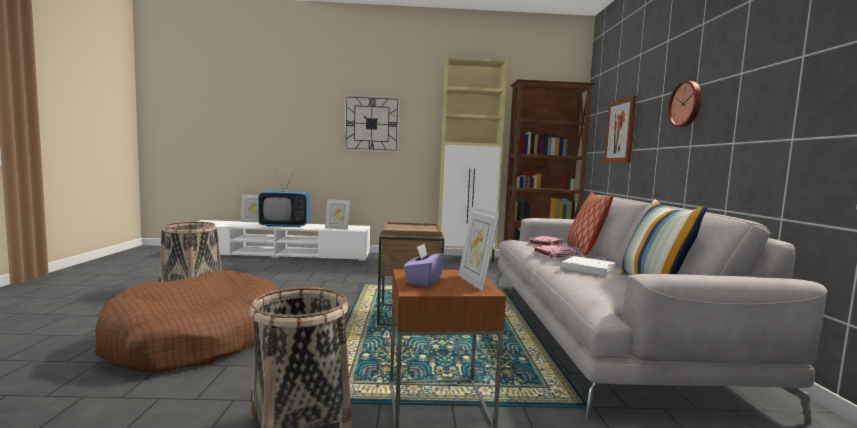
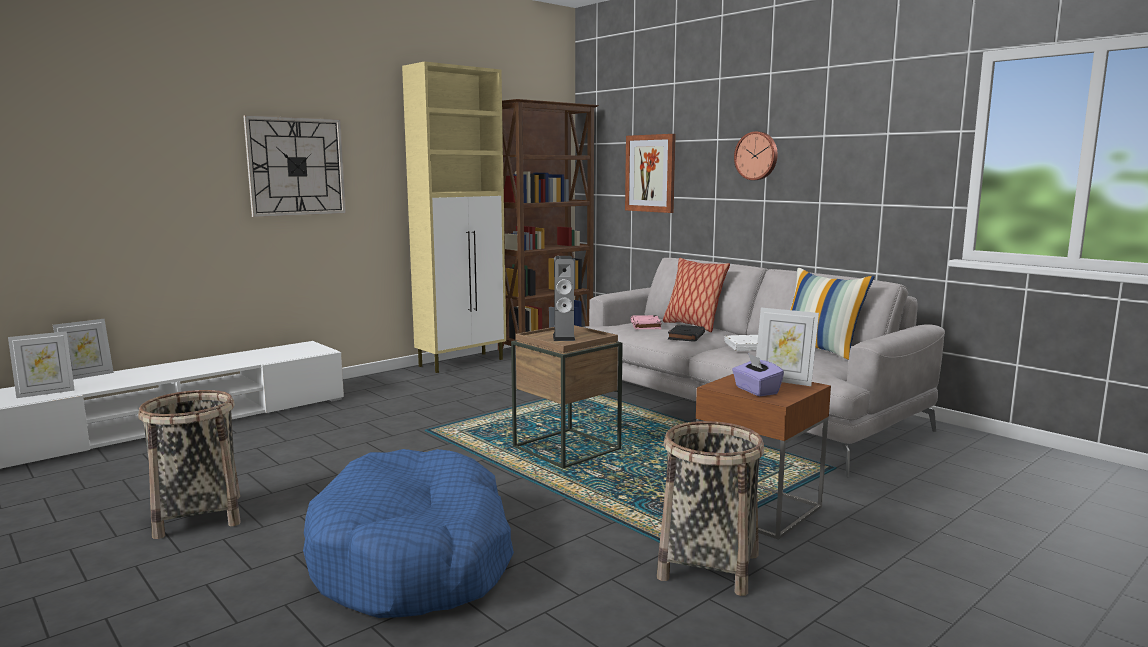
camera: 40 degrees left, 5 degrees up
(196, 340) = (414, 558): brown dog bed -> blue dog bed
(284, 226) = (180, 370): television -> none
(337, 228) = (282, 356): picture frame -> picture frame (46, 393)
(408, 228) = (564, 337): none -> speaker
(554, 254) = (686, 336): pink book -> black book

